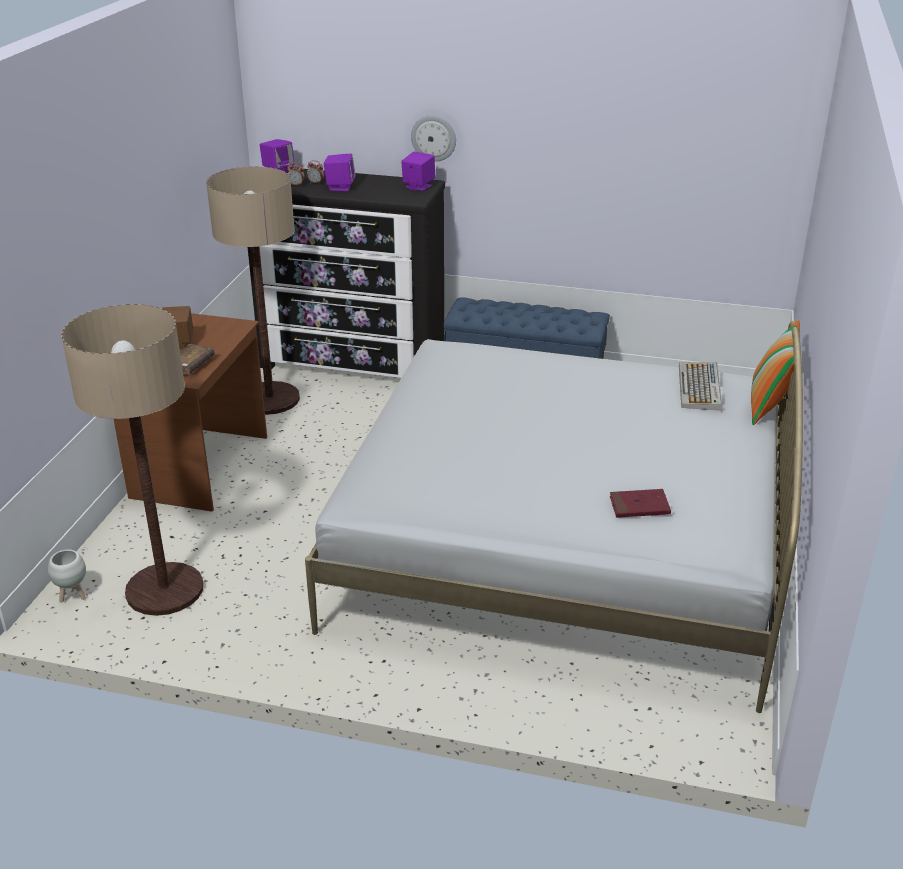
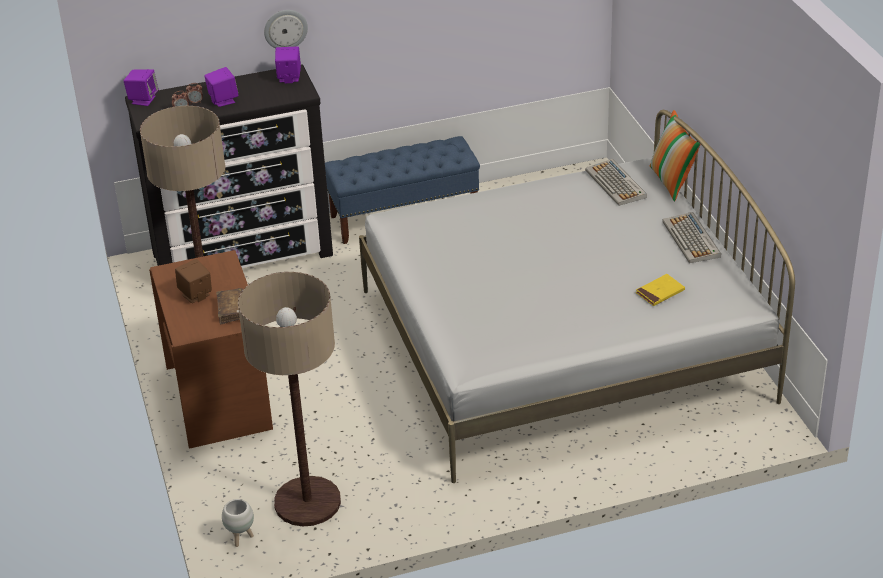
camera: 30 degrees left, 5 degrees up
(639, 506) = (660, 292): red book -> yellow book
(733, 467) = (692, 239): none -> keyboard

